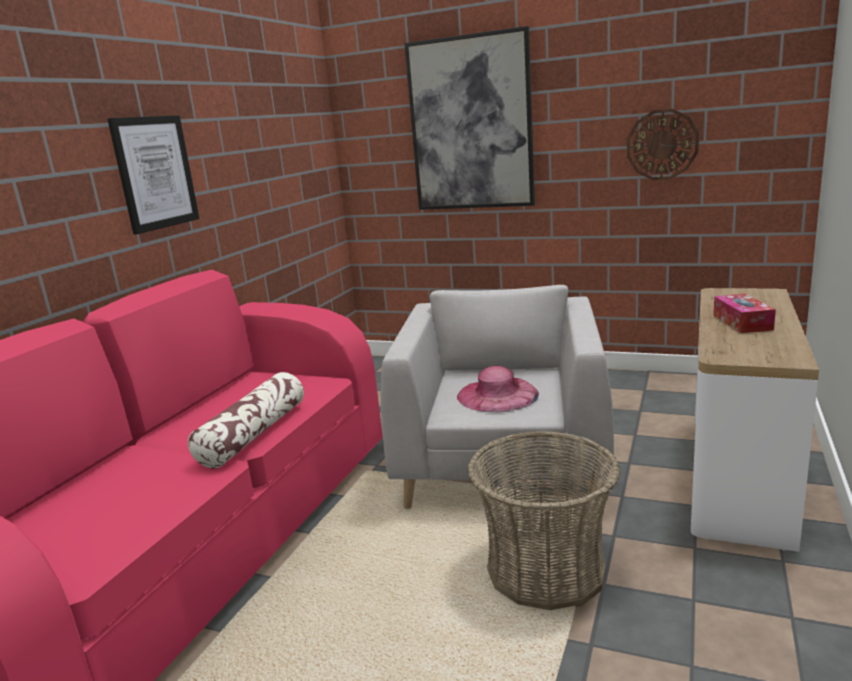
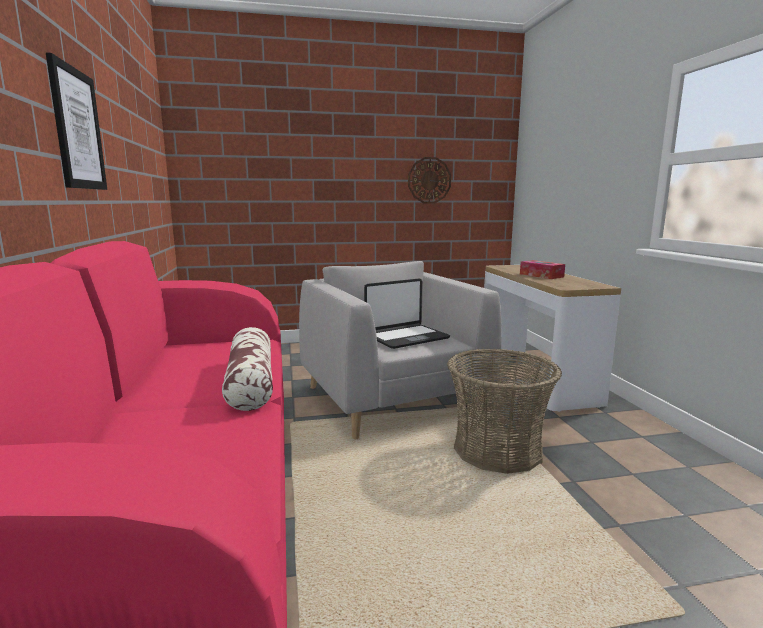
camera: 35 degrees left, 5 degrees down
(471, 124) = (295, 153): picture -> none
(497, 395) = (406, 337): pink hat -> laptop

